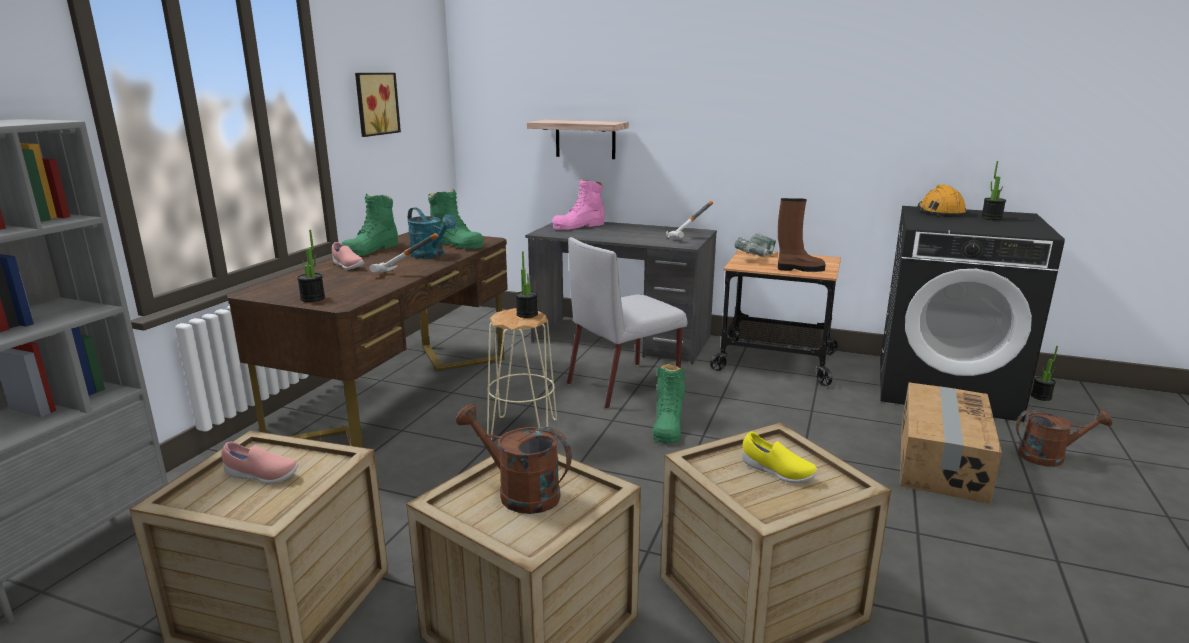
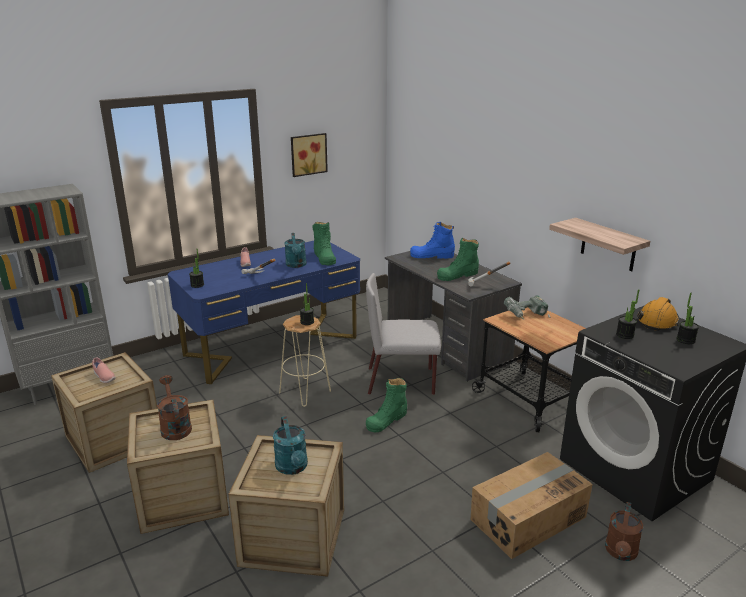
camera: 35 degrees right, 5 degrees up
(371, 250) = (275, 252): green boot -> green boot (458, 275)
(399, 396) = (272, 346): brown desk -> blue desk
(579, 226) = (432, 256): pink boot -> blue boot
(585, 139) = (452, 191): shelf -> shelf (608, 245)
(776, 472) = (293, 468): yellow shoe -> turquoise watering can
(799, 269) = (536, 335): brown boot -> none
(1041, 397) = (711, 510): potted plant -> potted plant (625, 335)
(1049, 457) = (621, 553): brown watering can -> brown watering can turned 75 degrees clockwise

